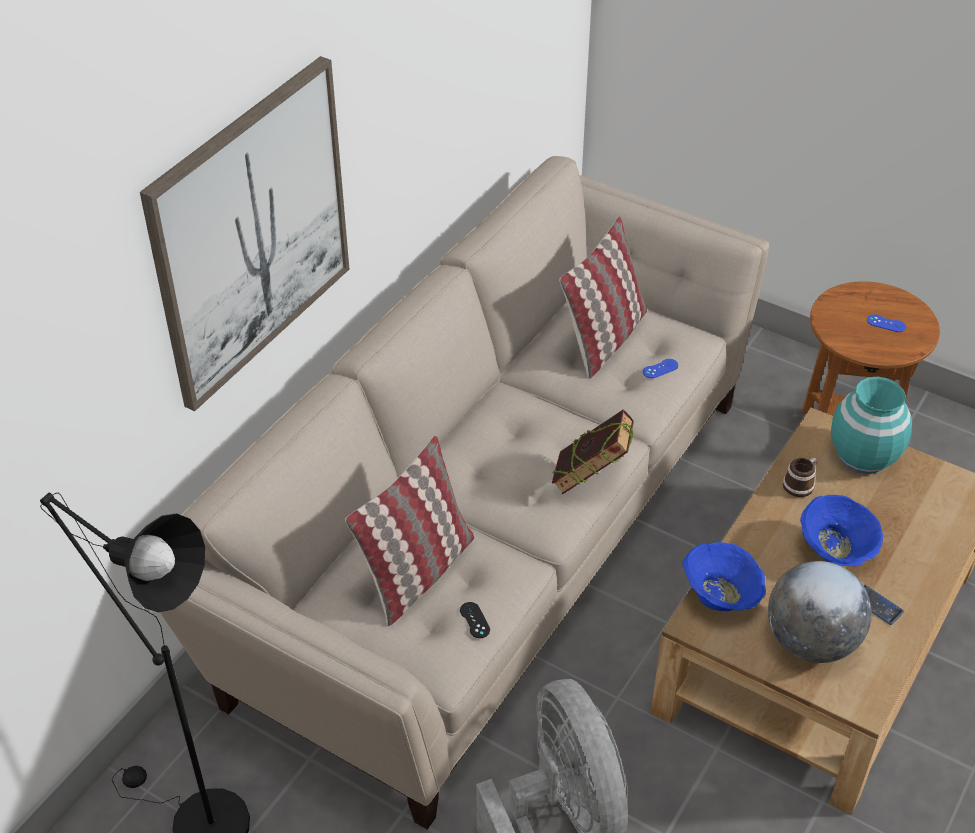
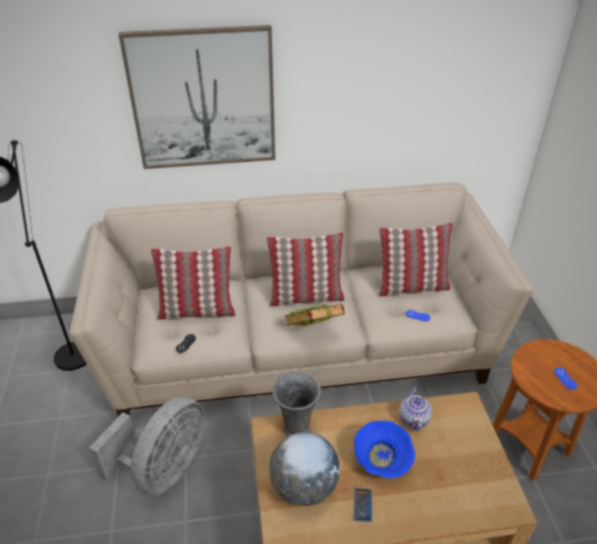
camera: 50 degrees right, 5 degrees down
(514, 446) = (305, 297): none -> pillow
(721, 597) = (296, 429): blue bowl -> grey vase
(800, 484) = (414, 418): mug -> teapot
(863, 456) = (469, 435): turquoise vase -> none

